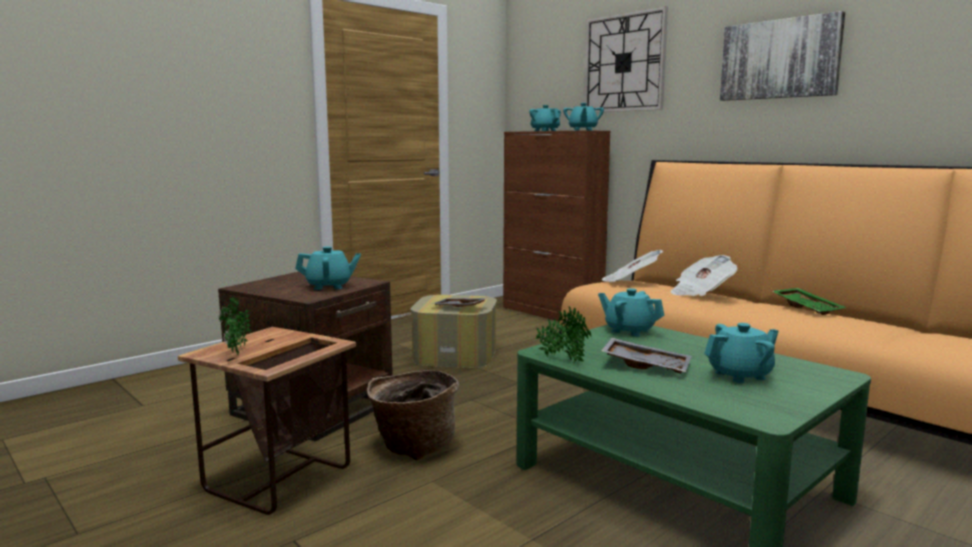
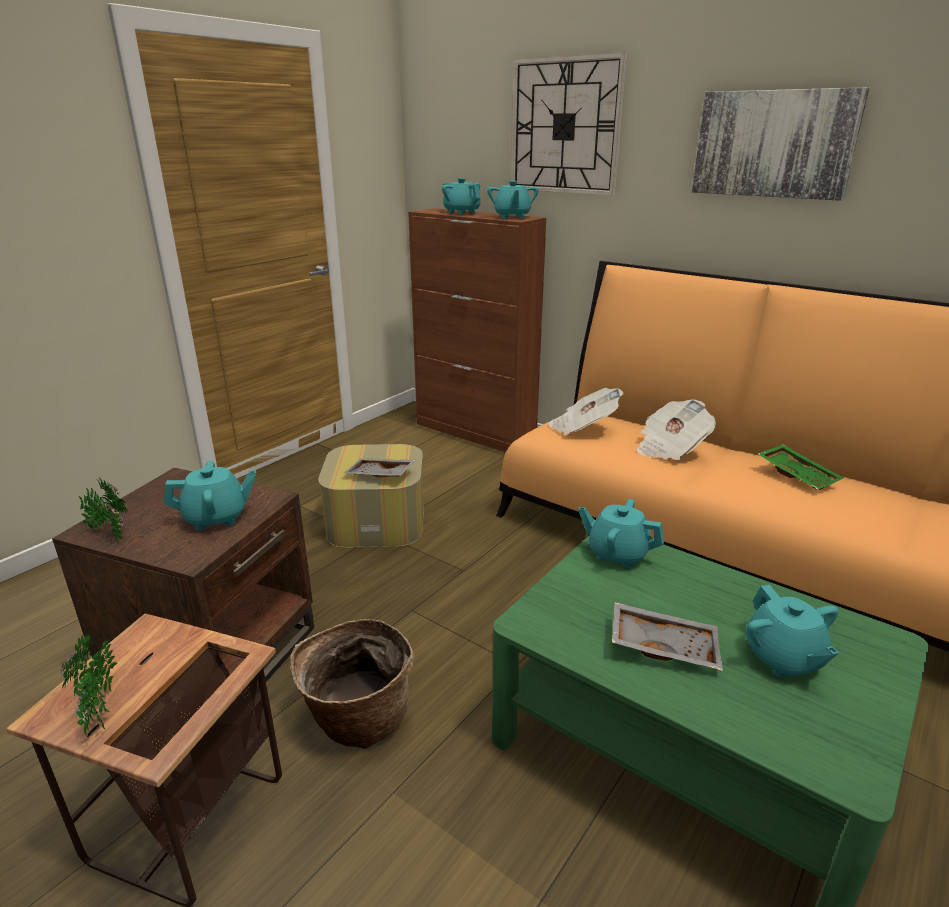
camera: 10 degrees left, 15 degrees up
(562, 360) = (556, 643): potted plant -> potted plant (109, 533)
(740, 375) = (783, 658): turquoise teapot -> turquoise teapot turned 105 degrees clockwise

